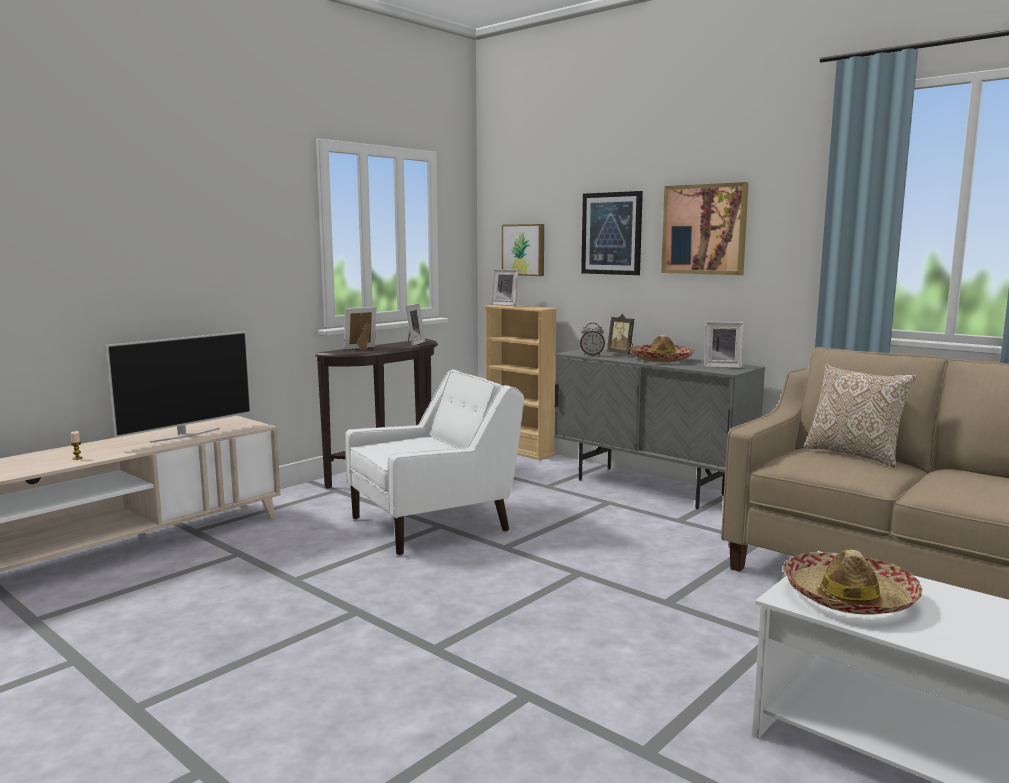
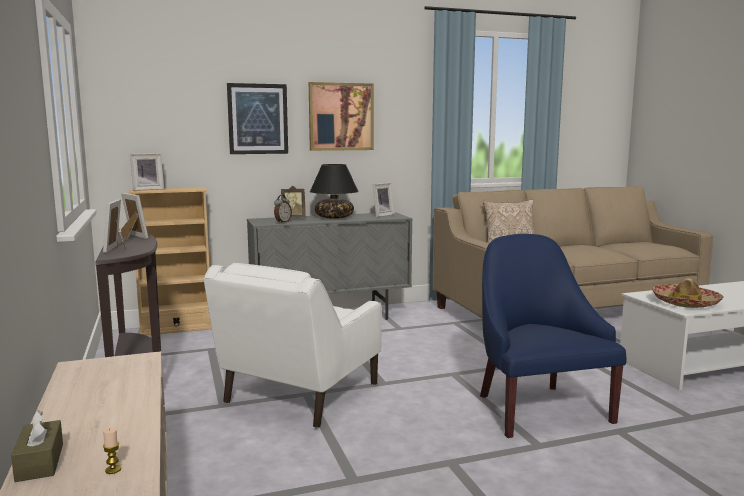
camera: 60 degrees left, 0 degrees up
(85, 446) = (40, 462): none -> brown tissue box
(185, 435) = (111, 395): television -> none
(434, 524) = (299, 395): white armchair -> white armchair turned 150 degrees counterclockwise
(524, 249) = (155, 134): picture -> none
(536, 634) = (537, 408): none -> blue armchair
(661, 359) = (334, 217): hat -> black table lamp

